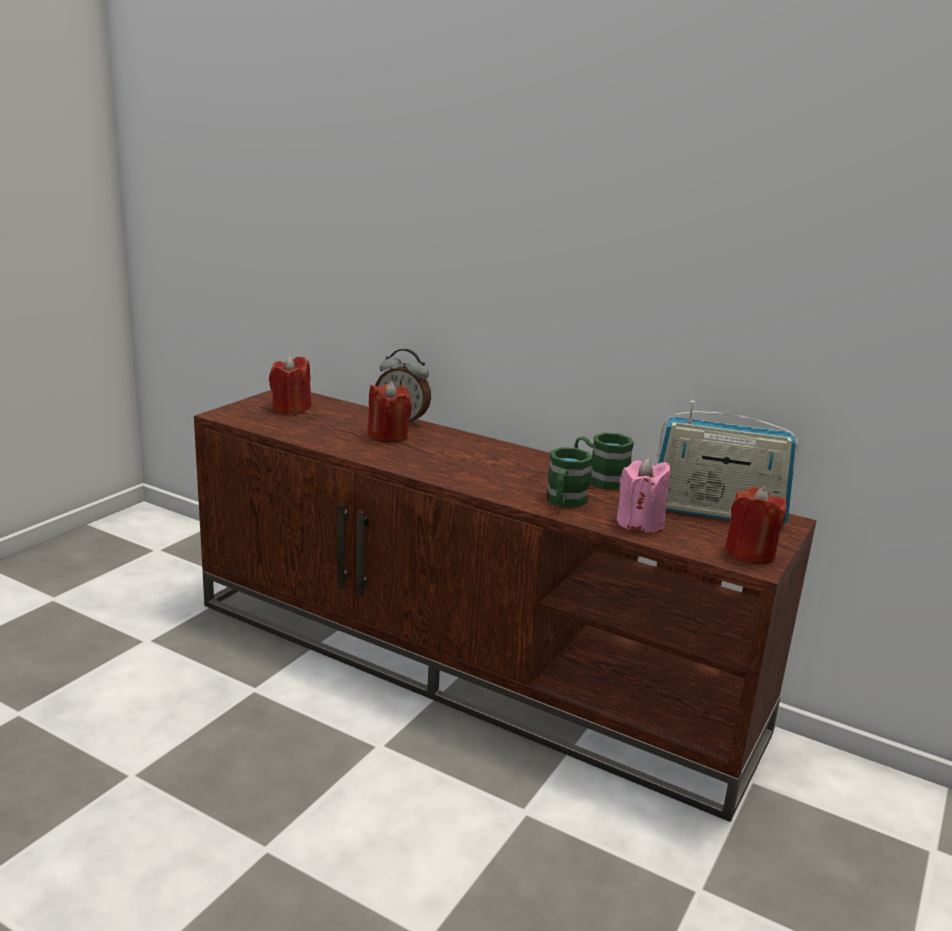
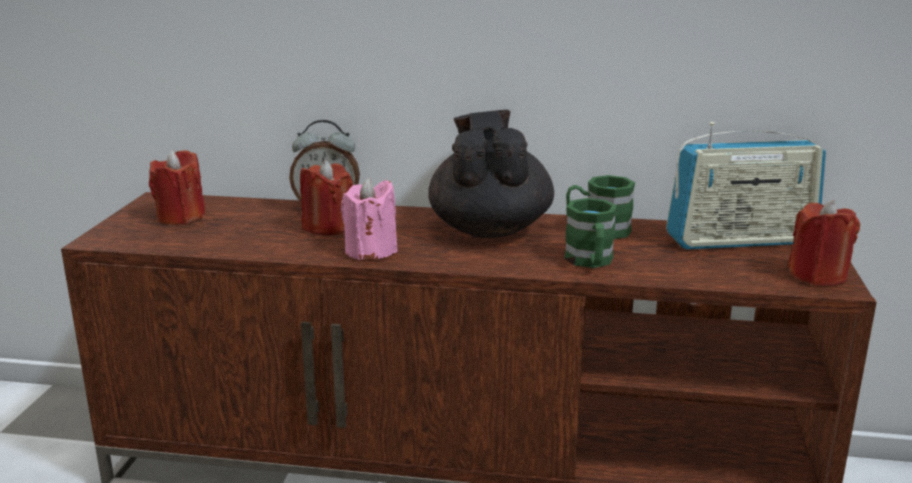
camera: 20 degrees left, 0 degrees up
(511, 461) = (489, 229): none -> black teapot
(639, 523) = (686, 268): pink candle -> pink candle (370, 251)

